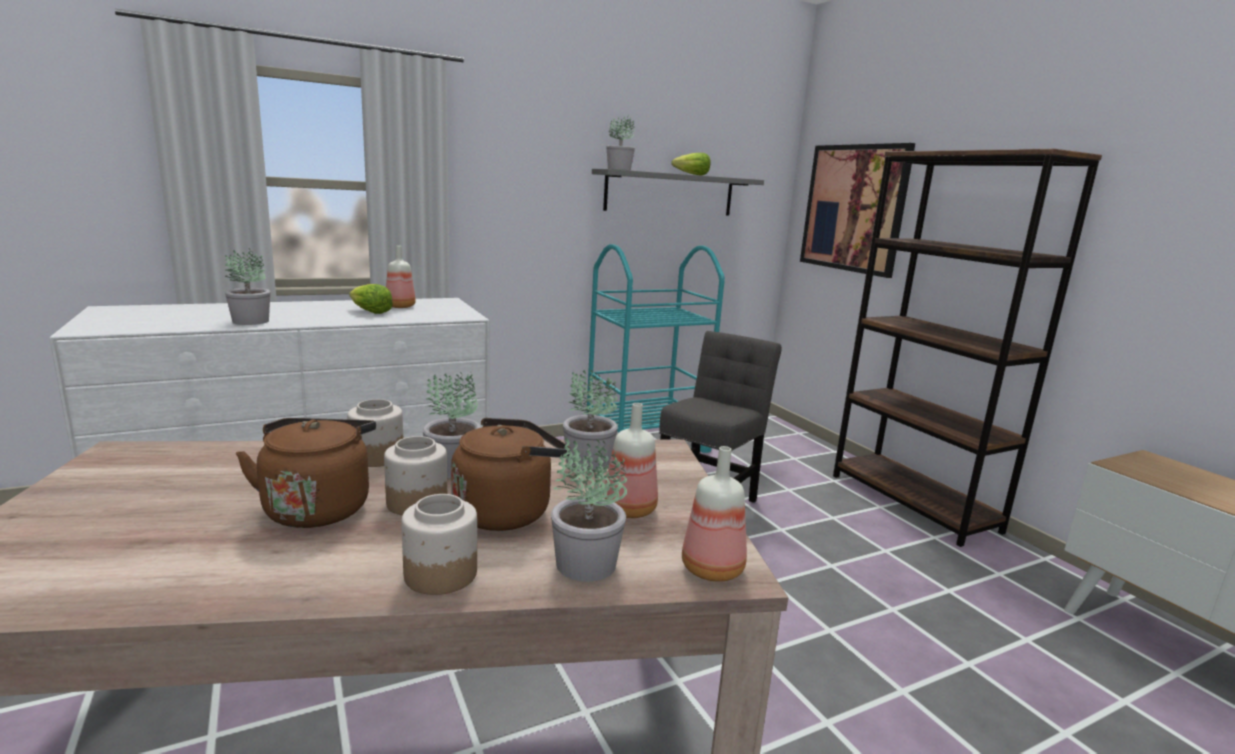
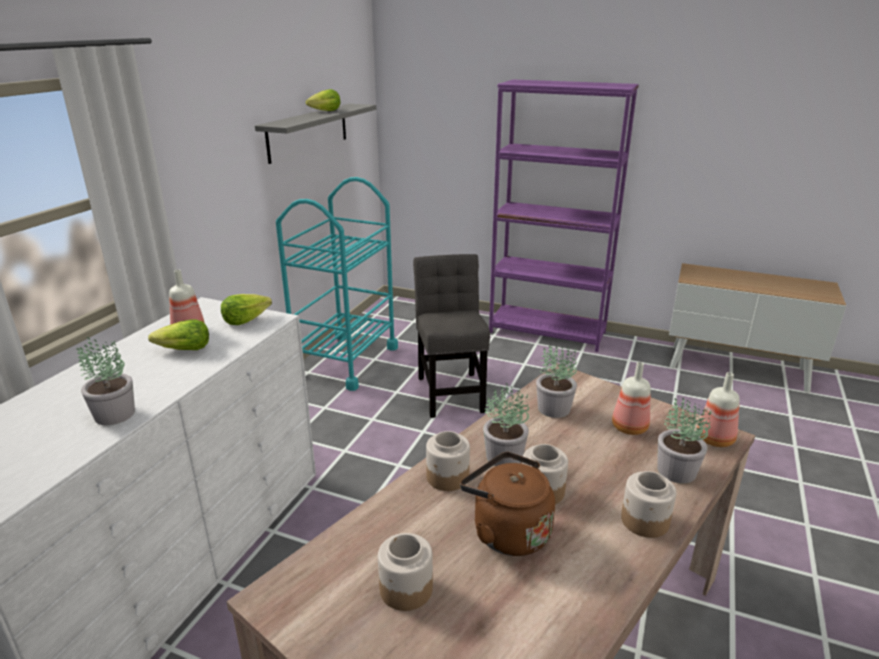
camera: 40 degrees left, 10 degrees up
(173, 493) = (405, 589): none -> jar
(448, 312) = (245, 320): none -> lettuce
(507, 511) = (590, 466): brown kettle -> none
(619, 169) = (285, 123): potted plant -> none
(853, 208) = (446, 119): picture -> none
(913, 502) = (547, 332): brown bookcase -> purple bookcase

